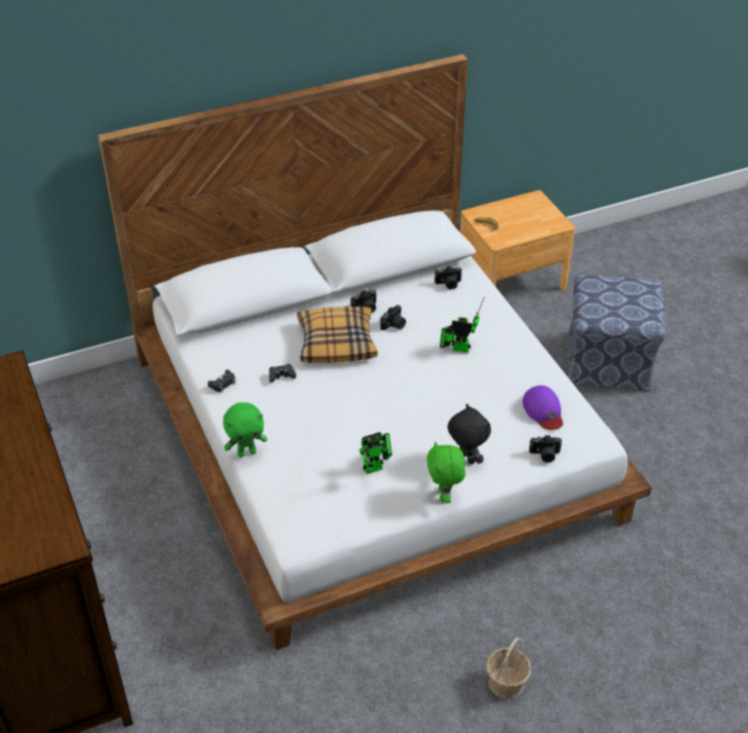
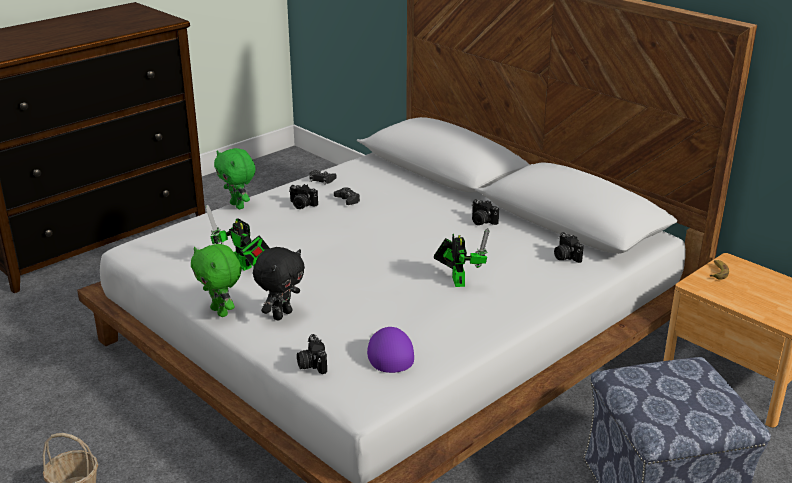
camera: 70 degrees right, 15 degrees down
(336, 342) = (416, 216): pillow -> none
(394, 325) = (468, 240): camera -> camera (301, 205)
(445, 495) = (221, 312): green plush toy -> green plush toy turned 105 degrees counterclockwise
(543, 411) = (389, 352): purple cap -> purple cap turned 120 degrees clockwise

